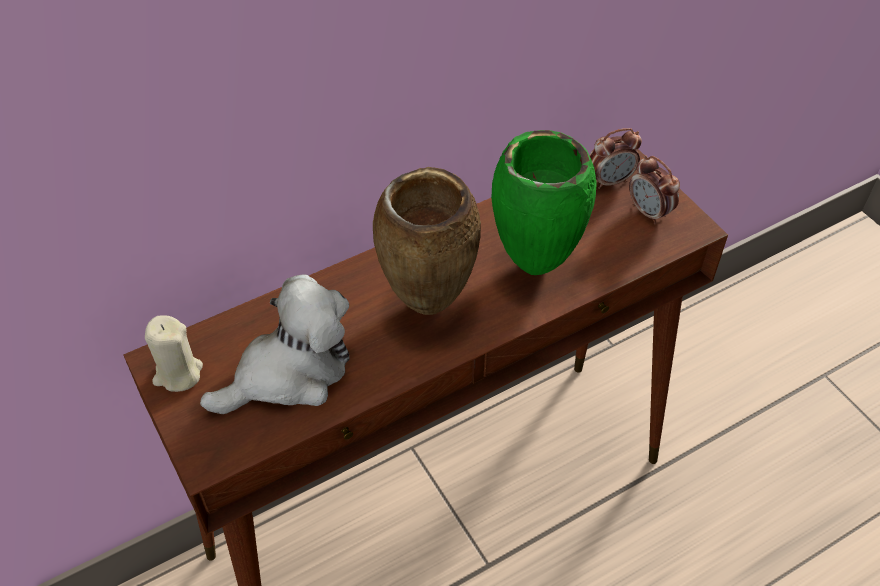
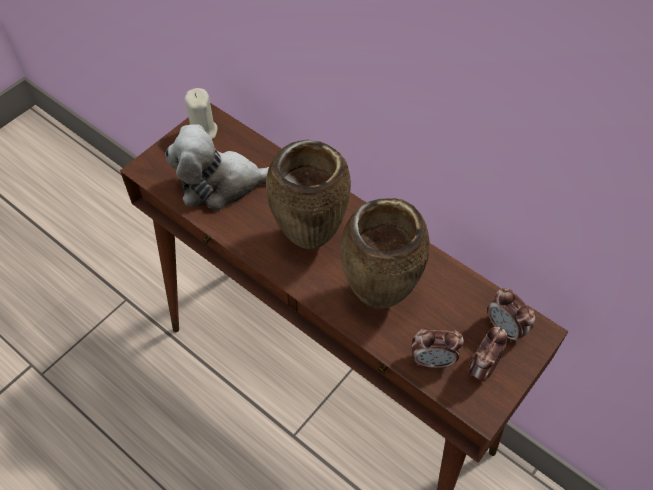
camera: 70 degrees right, 5 degrees up
(290, 373) = (222, 184): plush toy -> plush toy turned 135 degrees clockwise
(533, 267) = (377, 297): green vase -> brown vase
(628, 247) = (432, 360): none -> alarm clock

